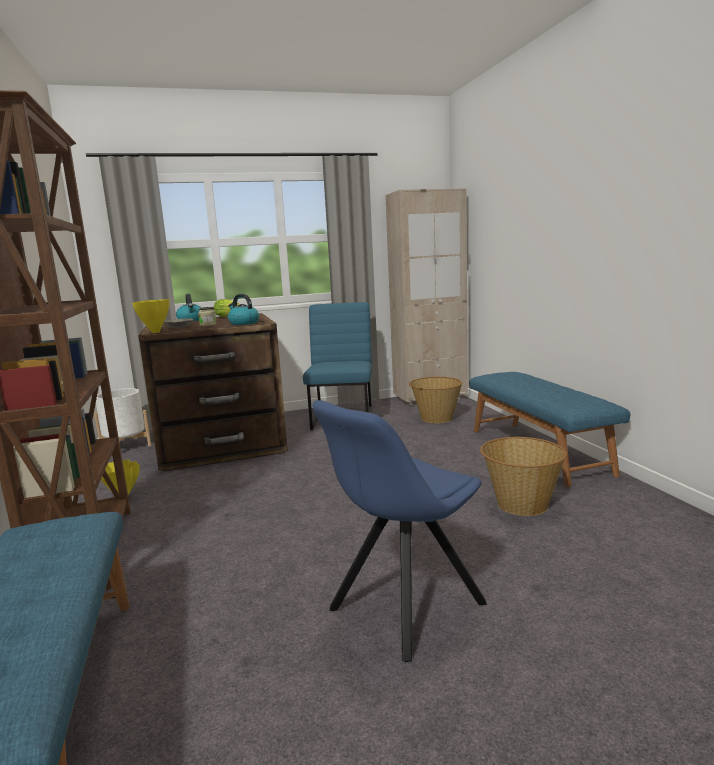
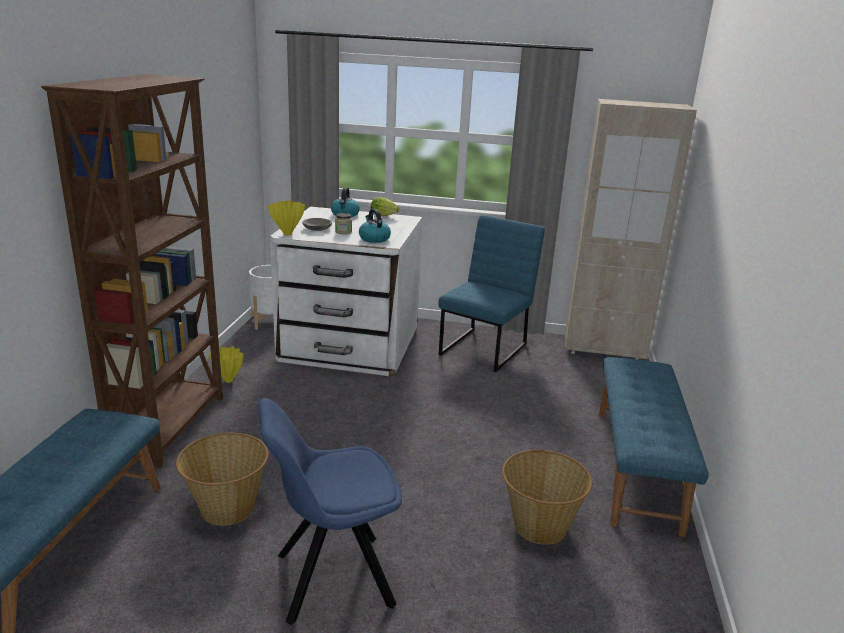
camera: 25 degrees right, 10 degrees up
(223, 442) = (350, 344): brown dresser -> white dresser
(436, 418) = (578, 382): basket -> basket (226, 507)

